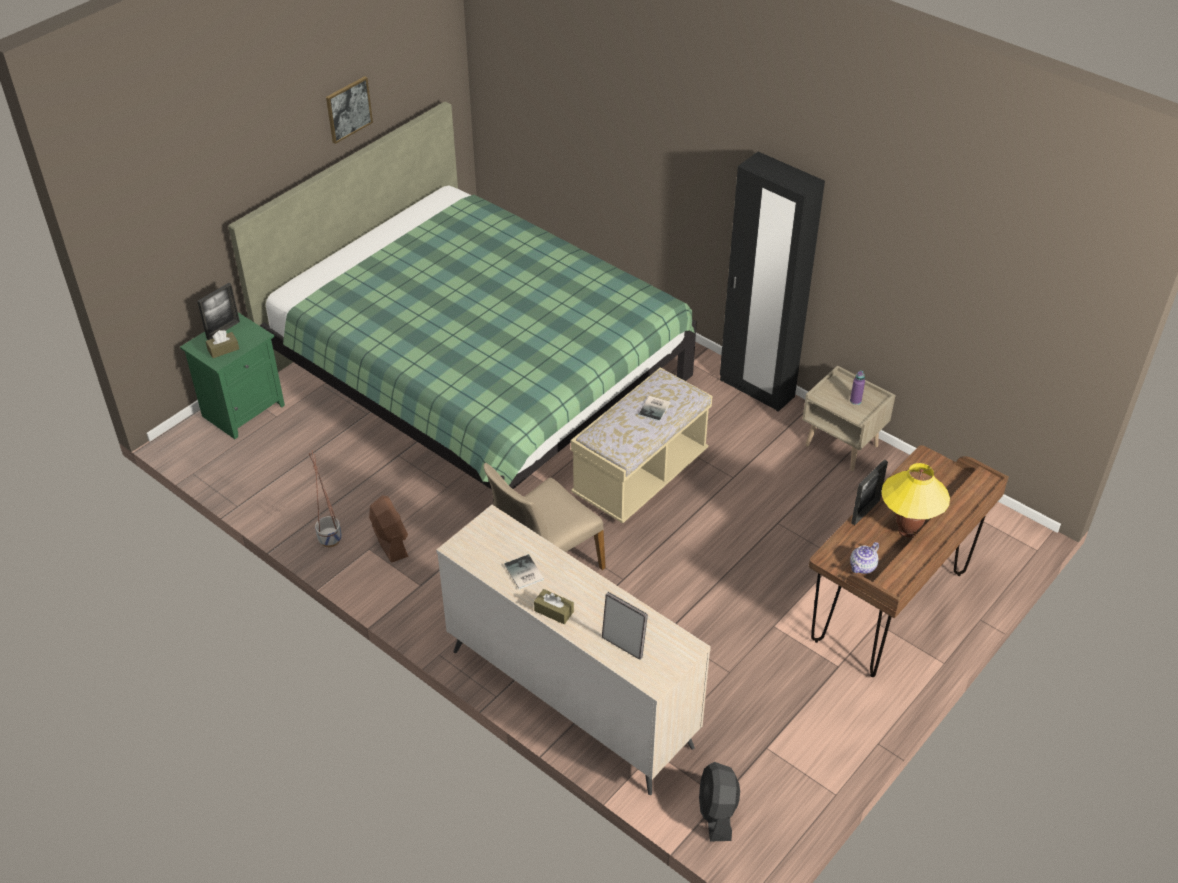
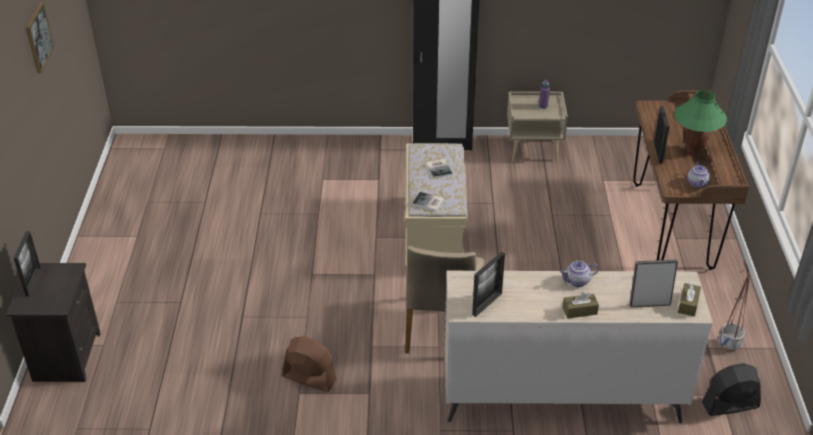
camera: 40 degrees left, 5 degrees down
(223, 349) = (52, 296): brown tissue box -> brown tissue box (688, 304)
(243, 409) = (66, 356): green nightstand -> black nightstand
(329, 540) = (259, 406): planter -> planter (729, 345)
(477, 377) = (239, 232): green bed -> none
(485, 554) = (487, 304): none -> picture frame
(523, 573) = (528, 300): book -> book (428, 202)
(587, 584) = (577, 281): none -> teapot
(717, 812) = (730, 405): black fan -> black fan turned 120 degrees clockwise
(907, 531) = (693, 151): yellow table lamp -> green table lamp

